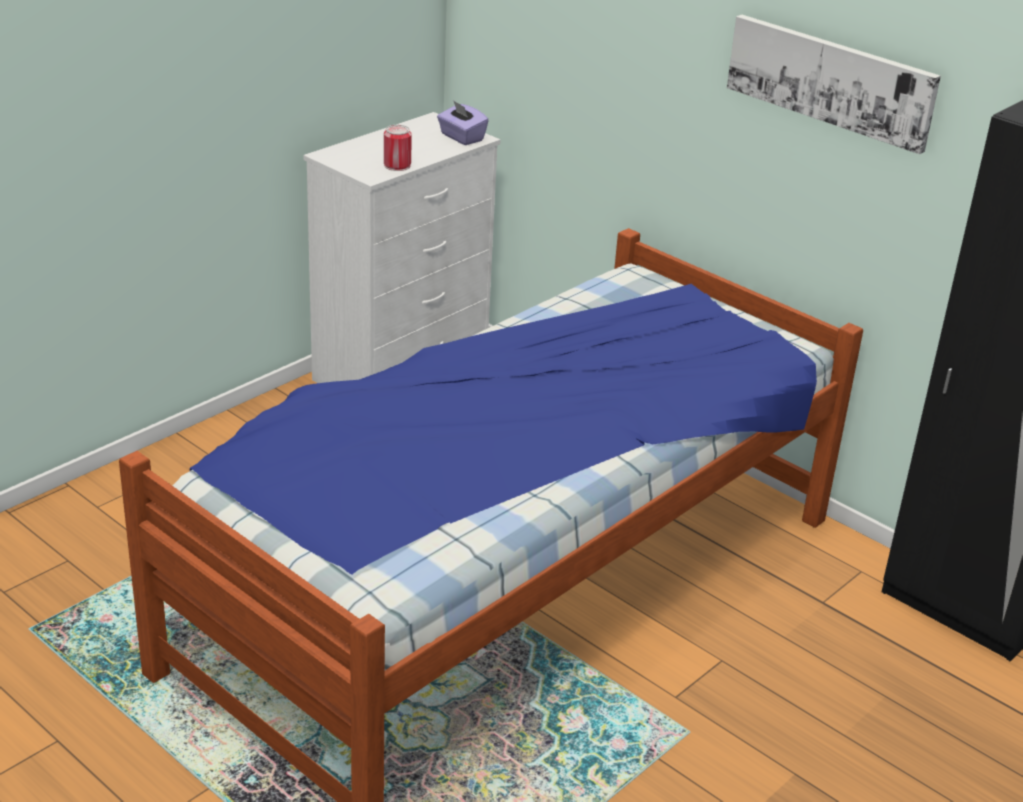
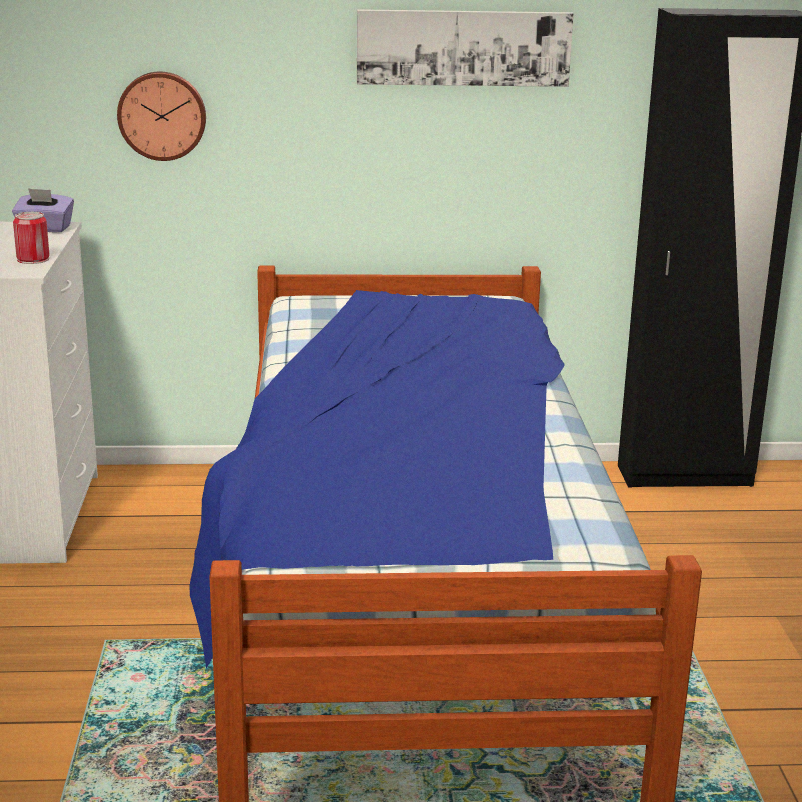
camera: 45 degrees left, 10 degrees down
(579, 65) = (162, 115): none -> wall clock

